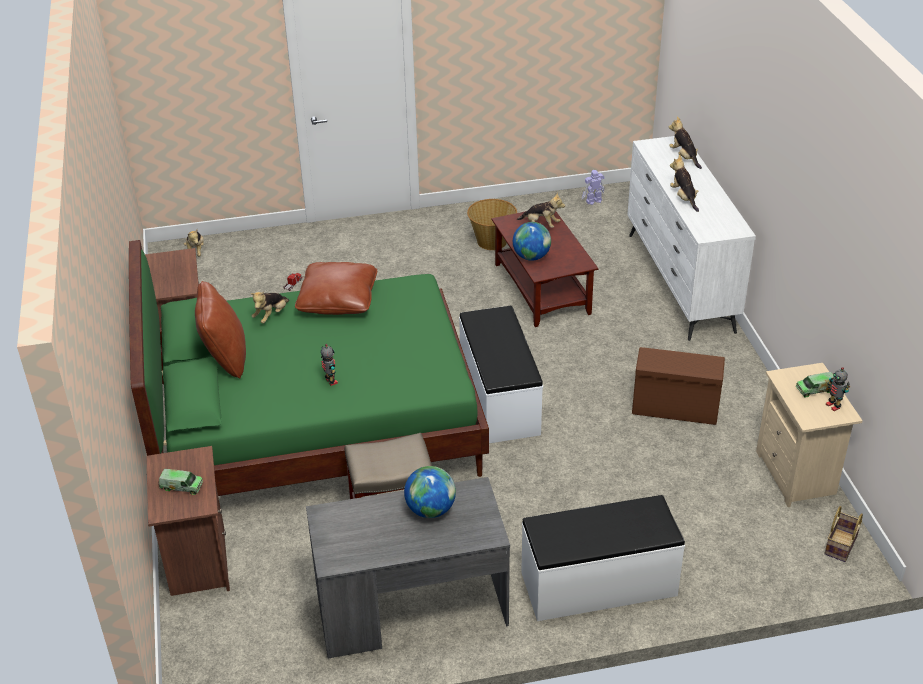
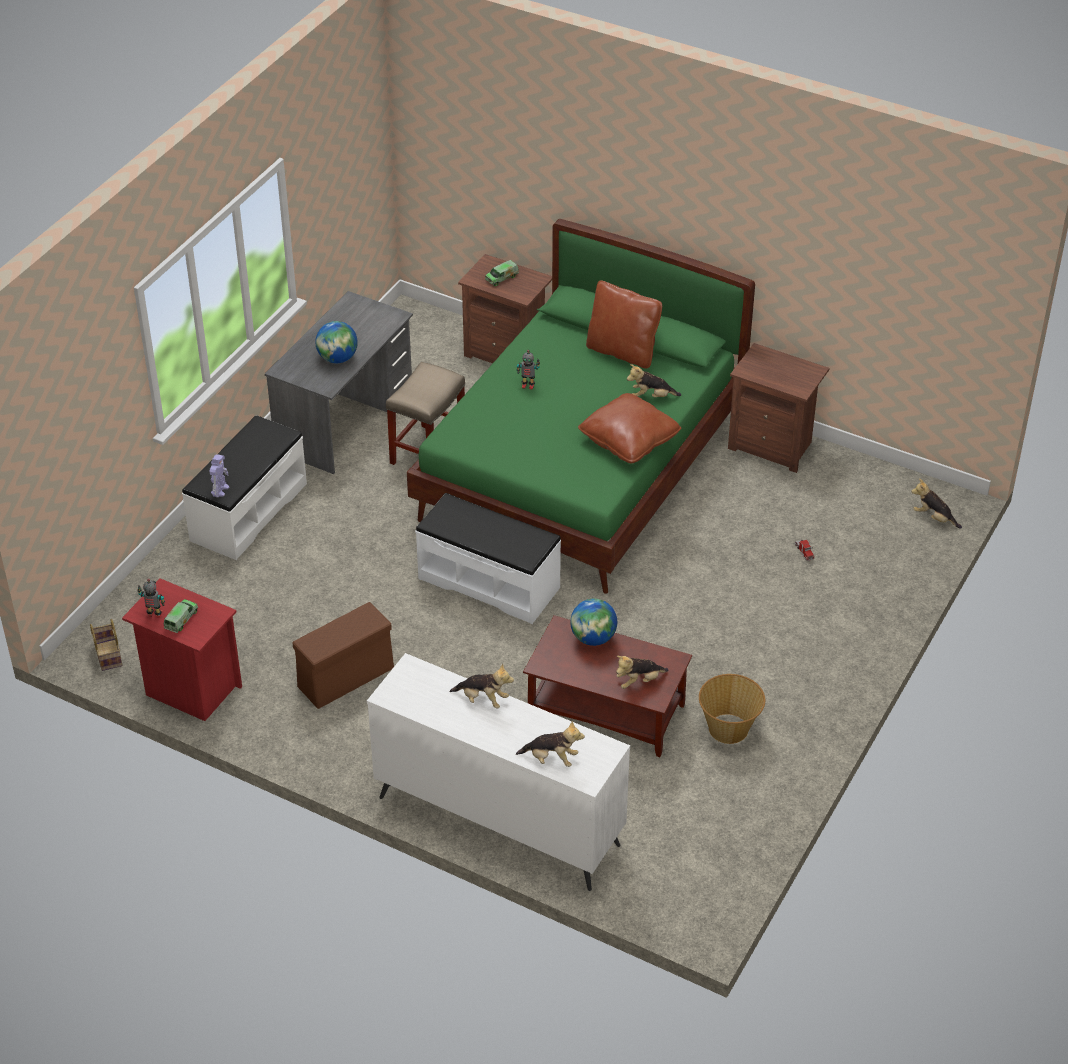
camera: 130 degrees right, 5 degrees up
(271, 315) = (651, 397): plush toy -> plush toy turned 75 degrees counterclockwise
(593, 201) = (720, 867): toy robot -> toy robot (220, 490)
(797, 475) = (190, 690): beige nightstand -> red nightstand

